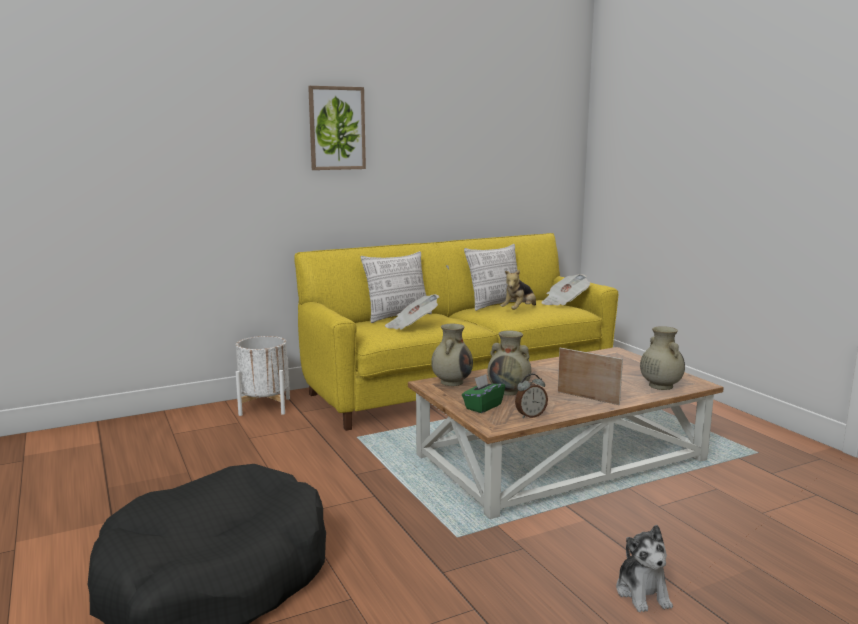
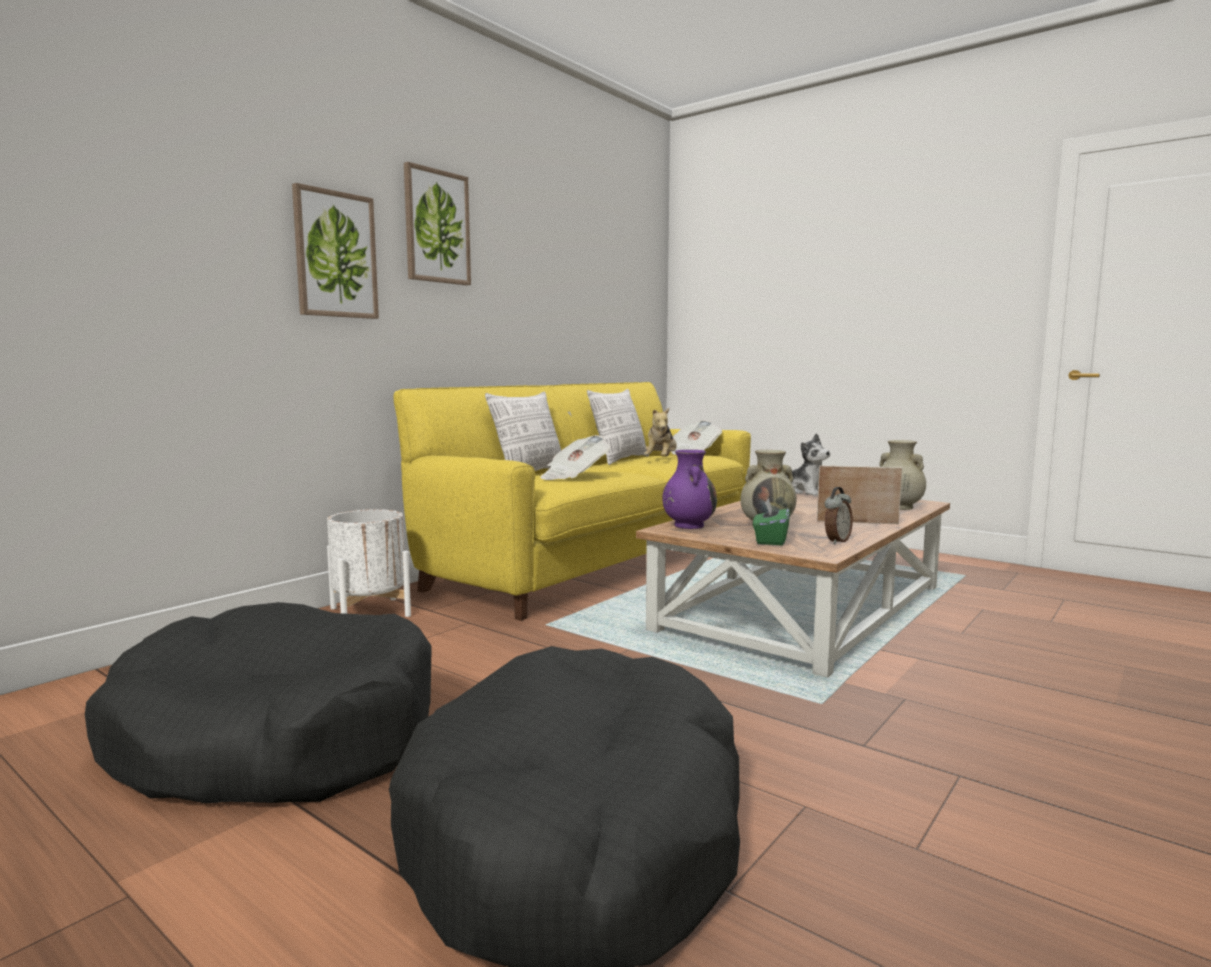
camera: 25 degrees left, 5 degrees down
(137, 484) = (276, 738): none -> black dog bed
(252, 160) = (335, 255): none -> picture
(452, 382) = (688, 525): beige vase -> purple vase
(642, 593) = (1082, 713): plush toy -> plush toy (807, 492)

